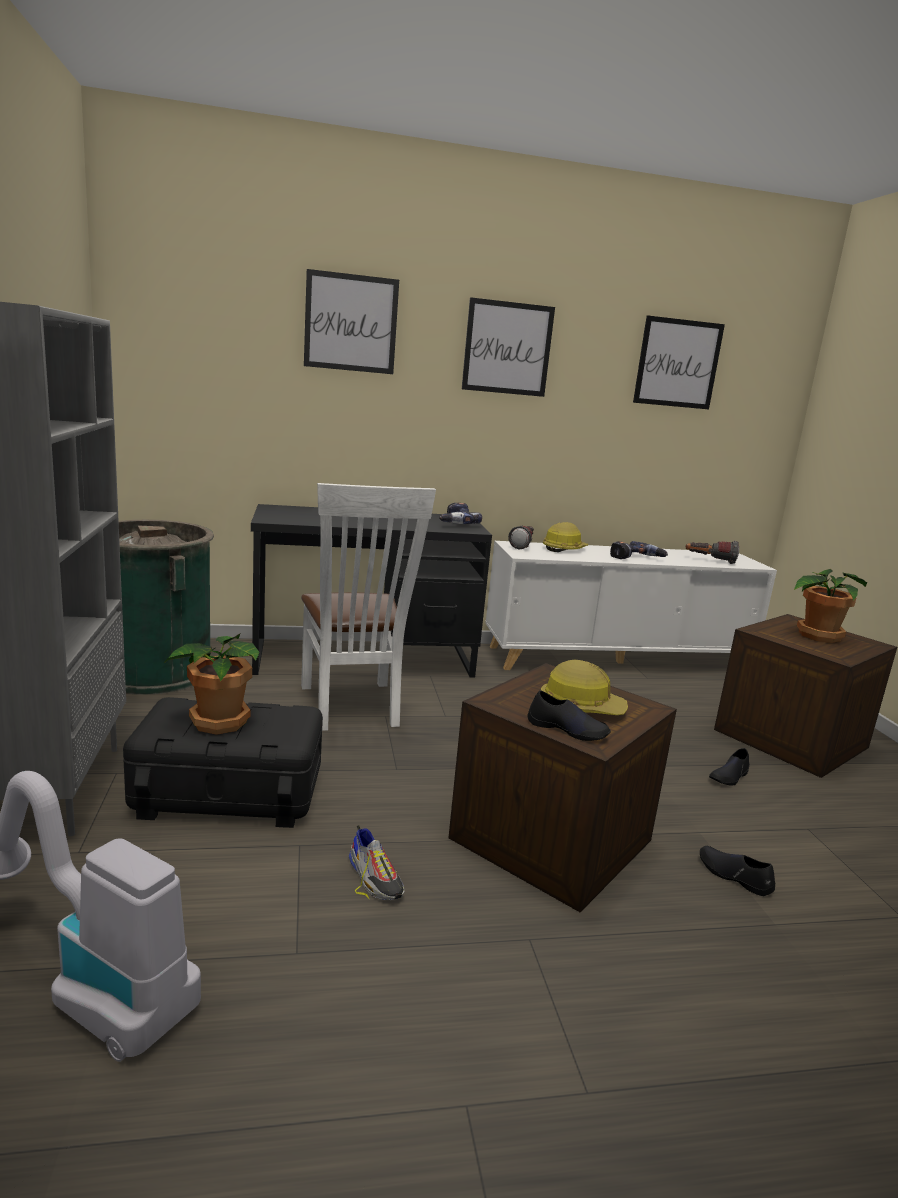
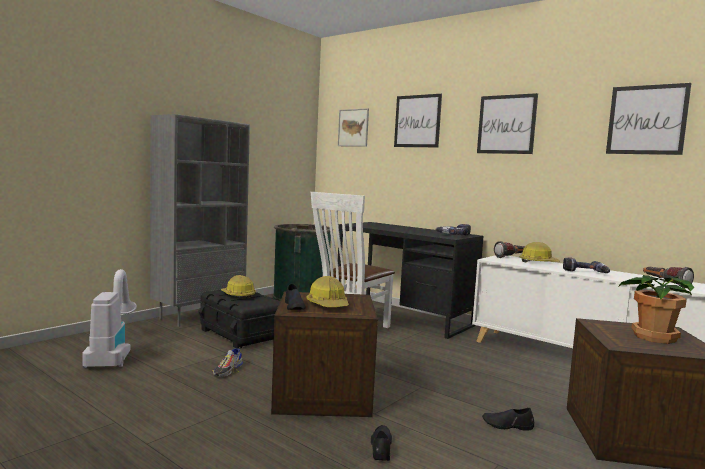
camera: 50 degrees right, 10 degrees down
(200, 317) = (353, 127): none -> picture
(218, 721) = (238, 295): potted plant -> hard hat

